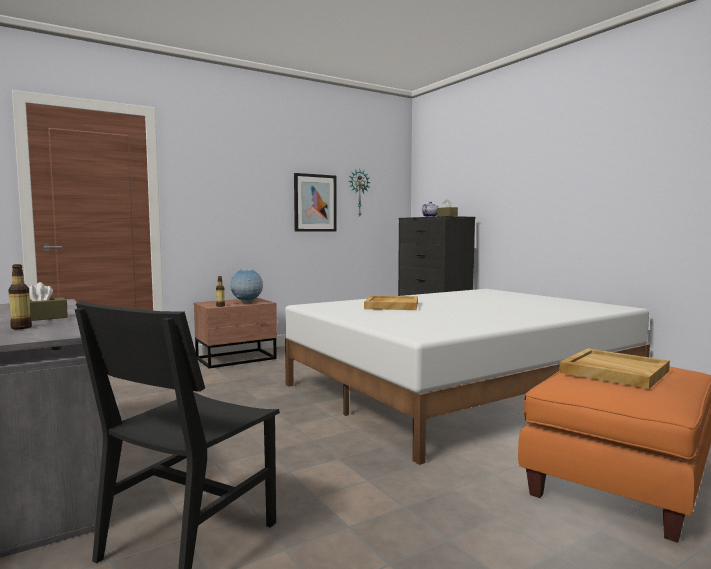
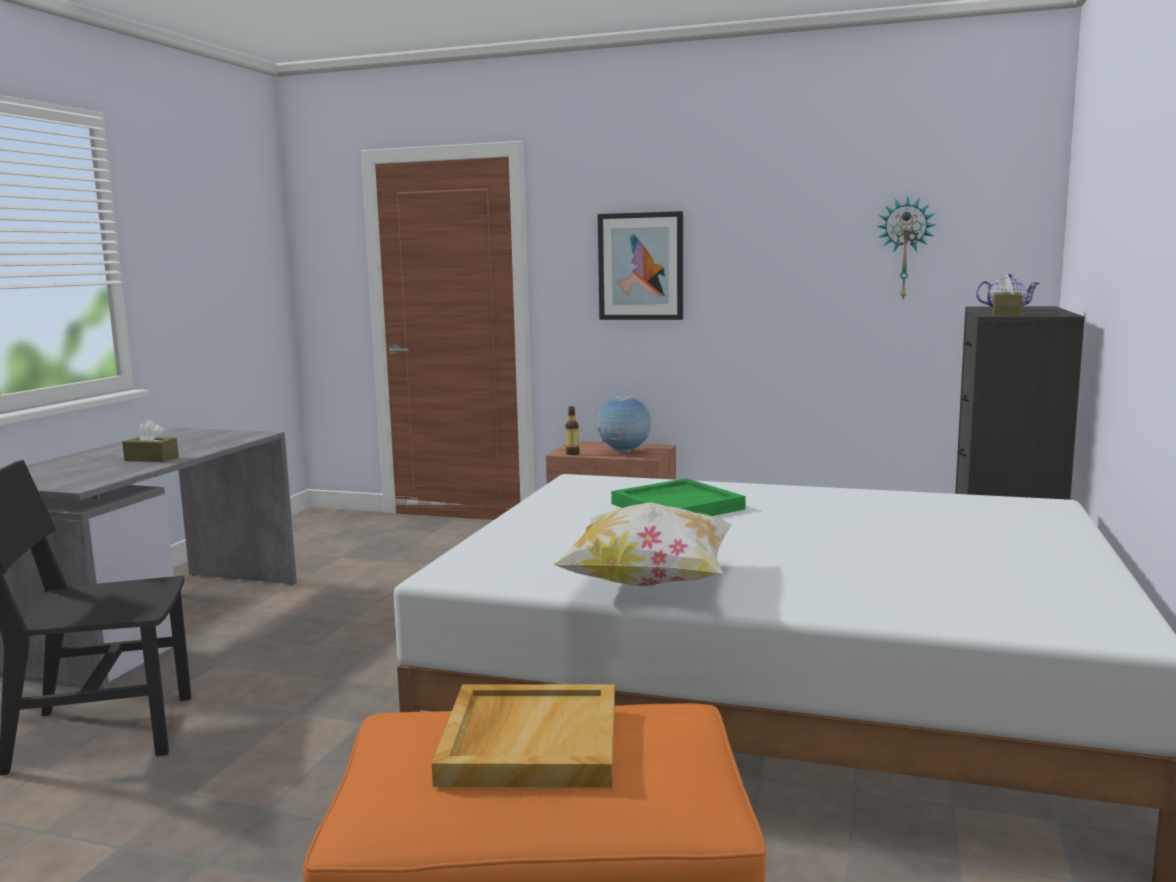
camera: 50 degrees right, 5 degrees up
(21, 327) = (95, 469): bottle -> none
(315, 203) = (798, 275): picture -> picture (641, 266)
(391, 305) = (677, 506): beige tray -> green tray
(493, 322) = (650, 582): none -> pillow

